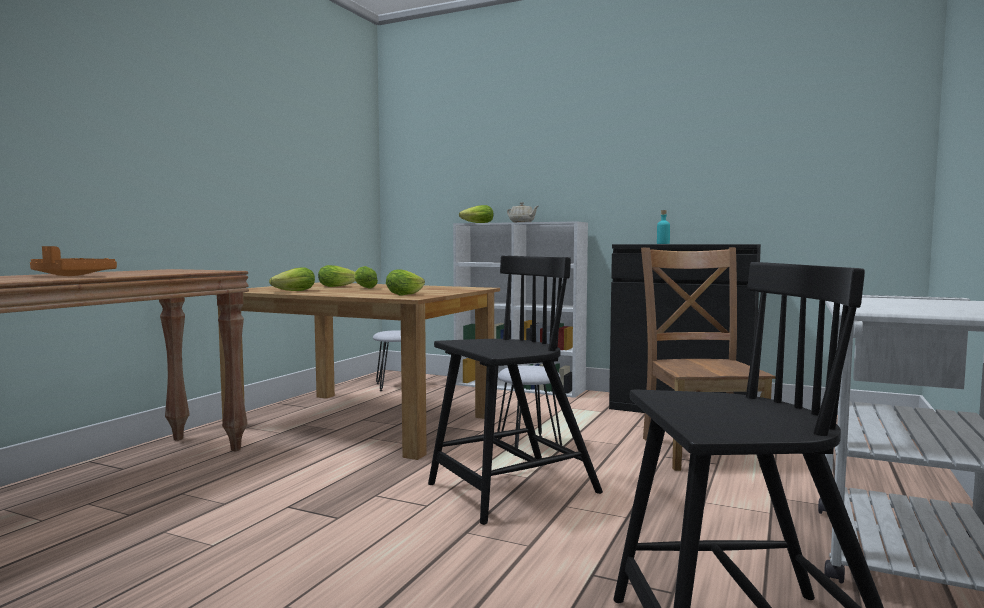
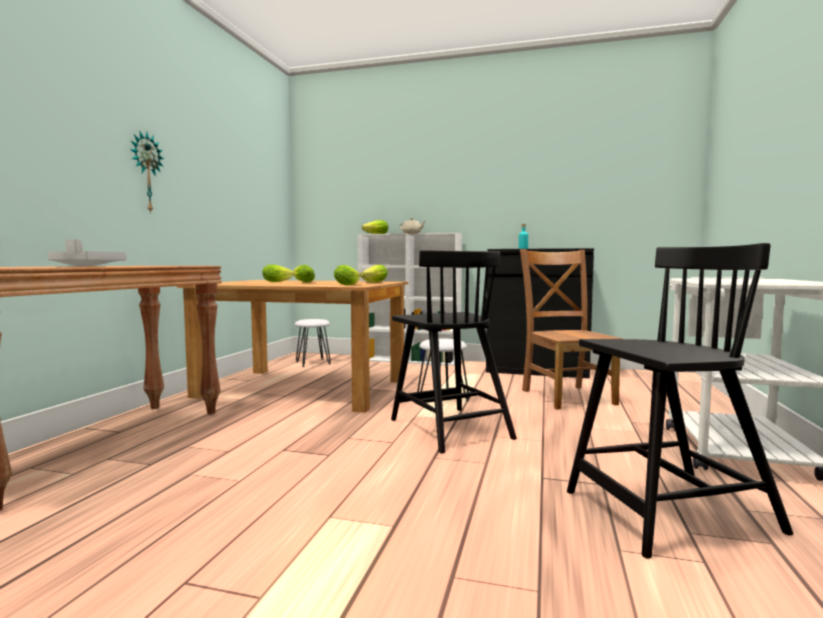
camera: 10 degrees left, 0 degrees up
(69, 276) = (84, 266): orange tray -> grey tray
(173, 157) = (145, 172): none -> wall clock
(292, 291) = (249, 284): lettuce -> lettuce (373, 282)
(511, 490) = (449, 428): black chair -> black chair turned 105 degrees clockwise

